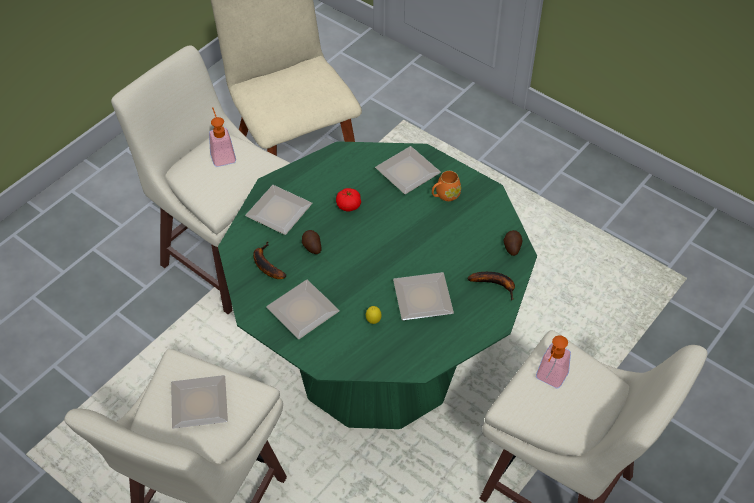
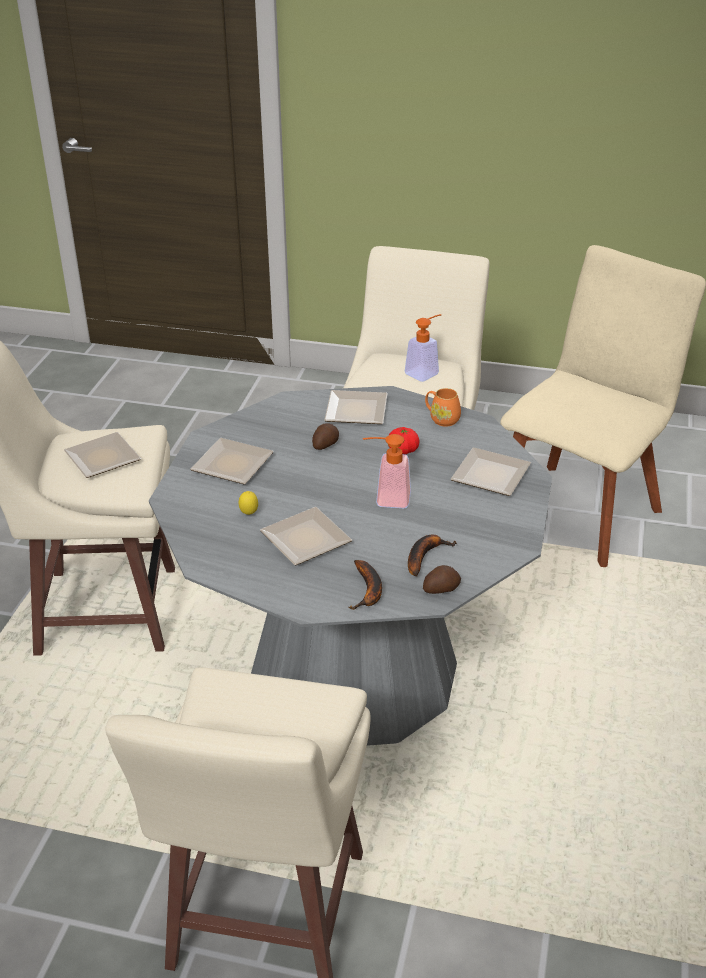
camera: 65 degrees right, 15 degrees down
(266, 265) = (279, 424): banana -> banana (424, 556)
(377, 361) = (354, 671): green dining table -> grey dining table
(445, 195) = (479, 512): orange mug -> orange mug (441, 419)
(549, 379) = (273, 702): soap dispenser -> soap dispenser (386, 499)

